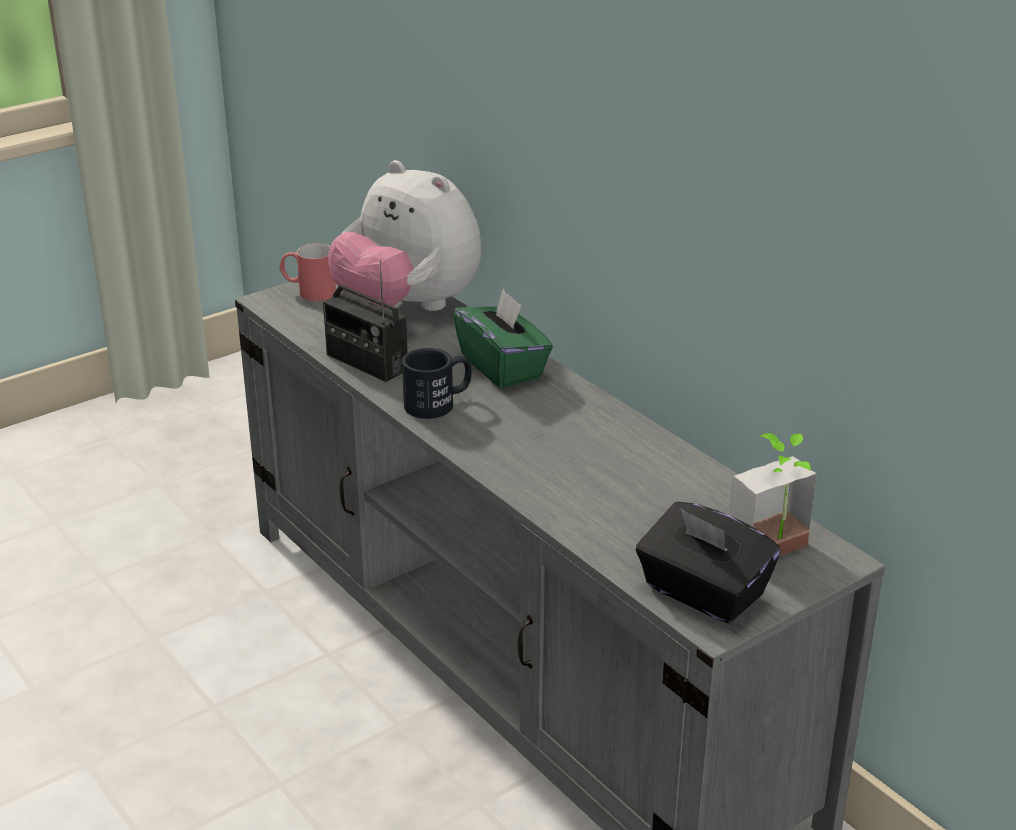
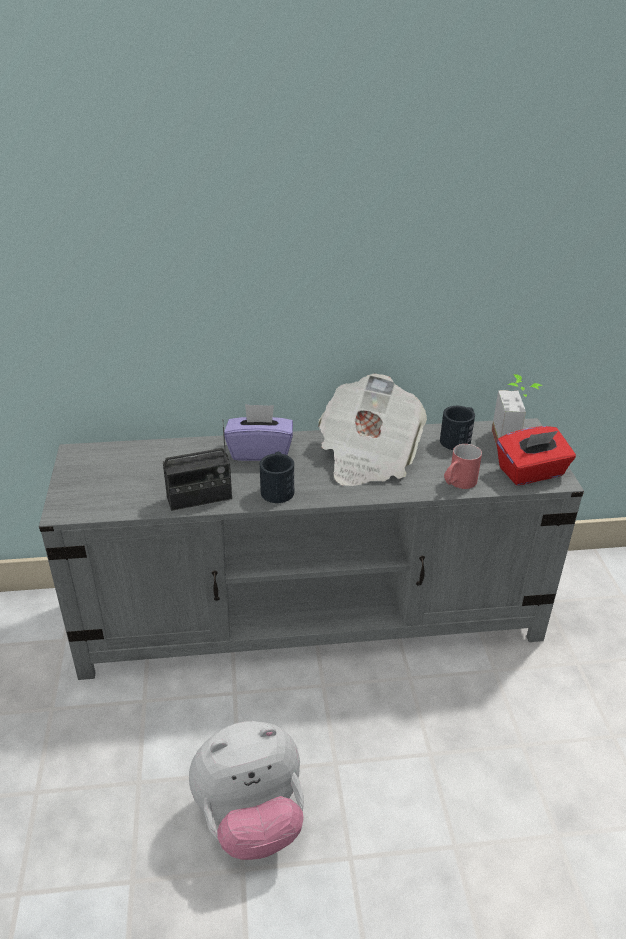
camera: 60 degrees left, 5 degrees up
(308, 292) = (74, 490): red mug -> red mug (458, 484)
(407, 308) = (148, 459): plush toy -> plush toy (251, 819)
(503, 367) = (260, 451): green tissue box -> purple tissue box
(582, 443) = (367, 456): none -> newspaper
(702, 593) = (531, 473): black tissue box -> red tissue box
(720, 504) = (458, 438): none -> black mug

